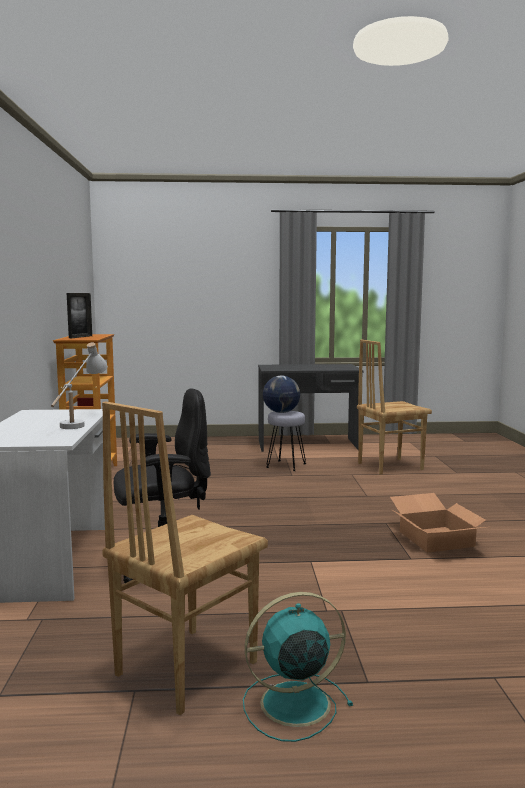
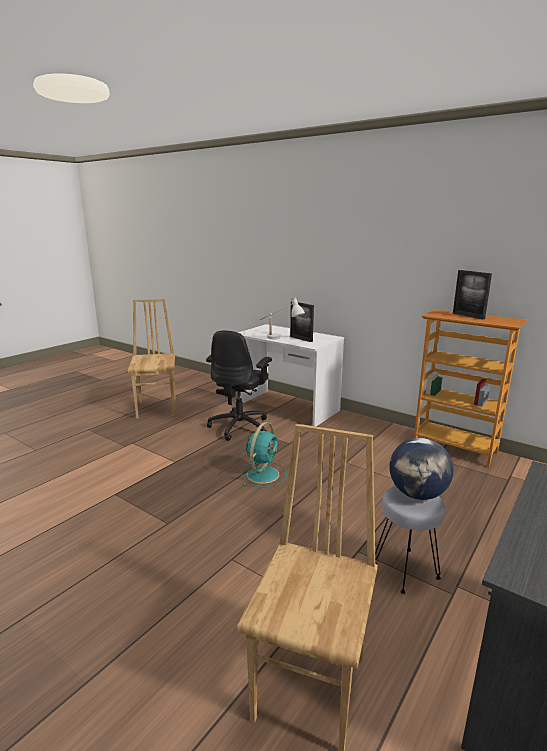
camera: 130 degrees right, 10 degrees up
(62, 418) = (301, 339): none -> picture frame
(292, 704) = (109, 415): turquoise fan -> turquoise fan (263, 474)
(435, 538) = (110, 525): cardboard box -> none

